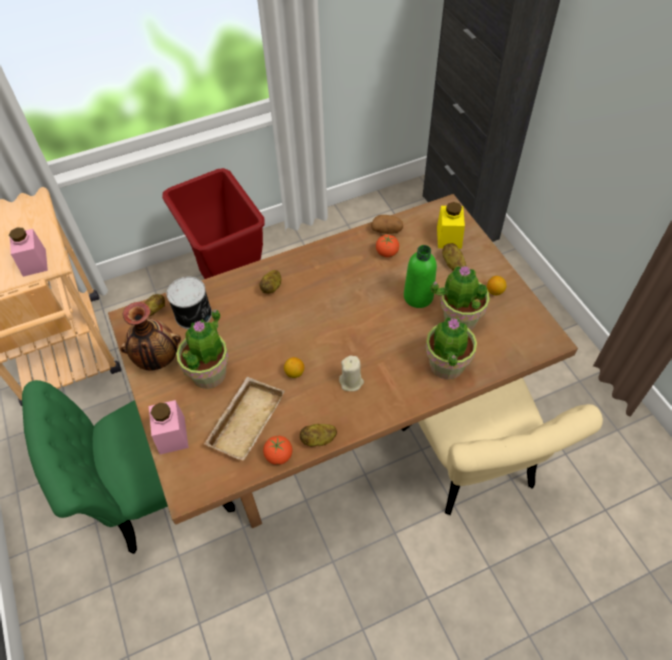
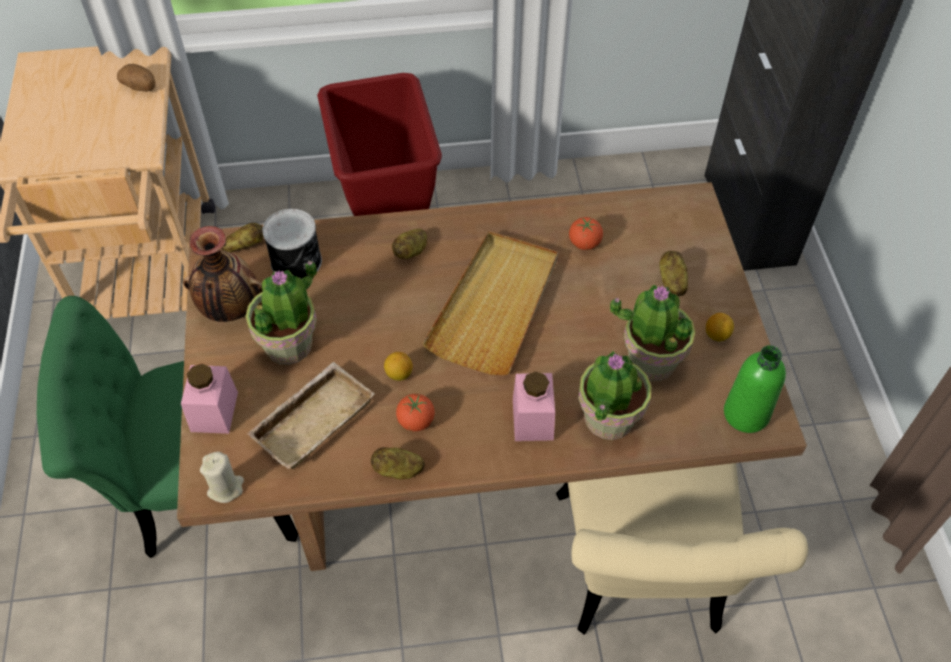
camera: 15 degrees right, 0 degrees up
(34, 262) = (121, 144): pink jar -> pink jar (532, 419)
(279, 456) = (339, 476): tomato -> tomato (416, 421)
(343, 309) = (495, 305): none -> beige tray
(351, 382) = (469, 406): beige candle -> beige candle (226, 488)
(387, 230) = (596, 212): potato -> potato (140, 87)
(418, 297) = (605, 315): green bottle -> green bottle (746, 414)
(449, 237) = (680, 243): yellow jar -> none

